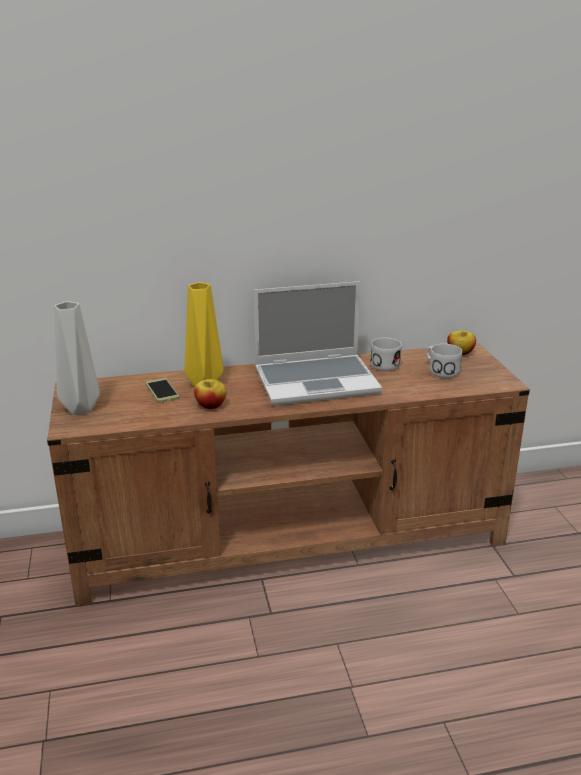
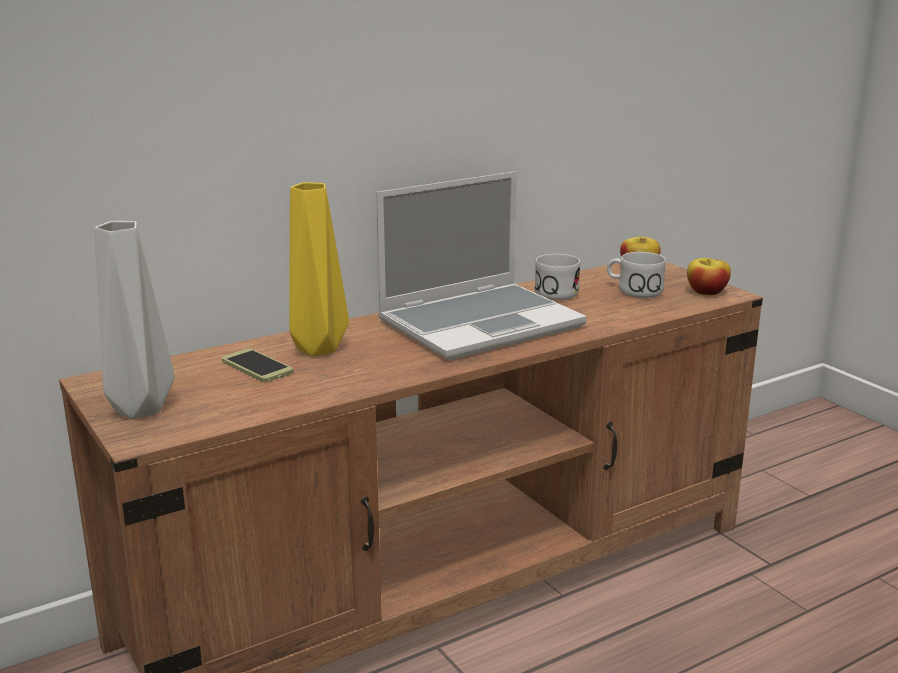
camera: 20 degrees left, 5 degrees down
(211, 405) = (352, 374): apple -> apple (706, 292)

